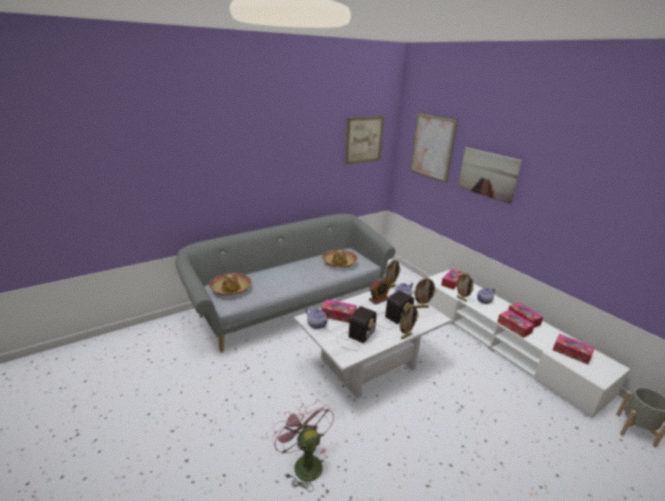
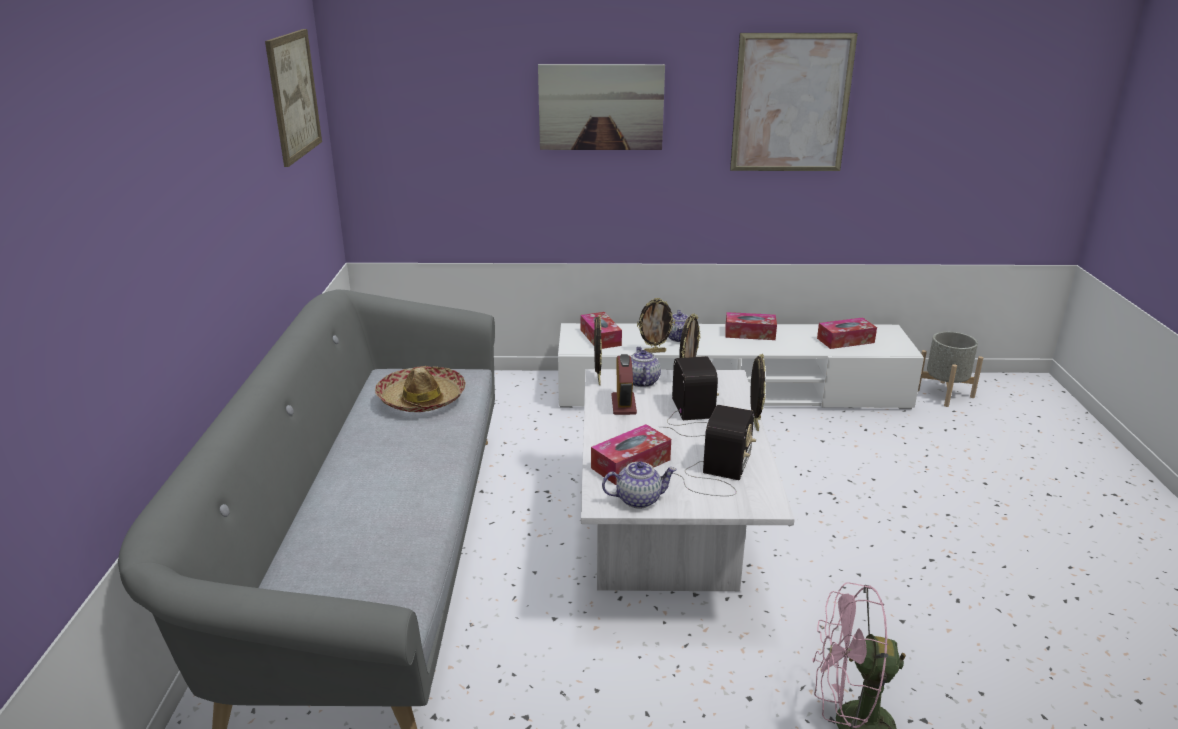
camera: 55 degrees left, 0 degrees up
(230, 288) = (327, 583): hat -> none
(355, 338) = (717, 472): radio -> radio turned 45 degrees clockwise
(432, 147) = (447, 82): picture -> picture (791, 103)
(514, 327) = (761, 348): tissue box -> none

